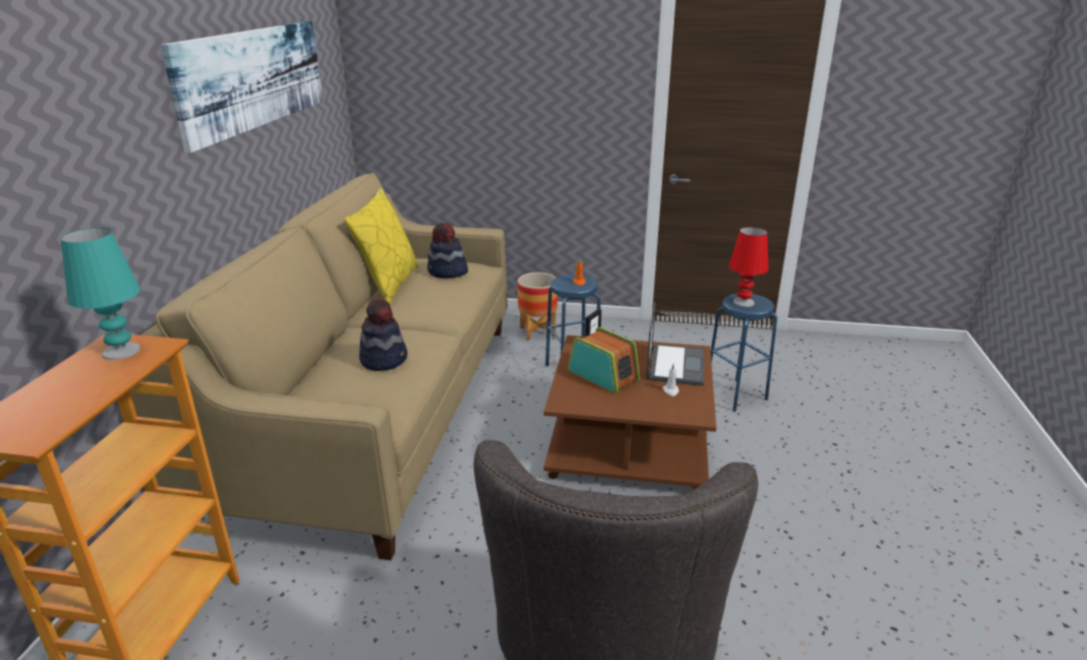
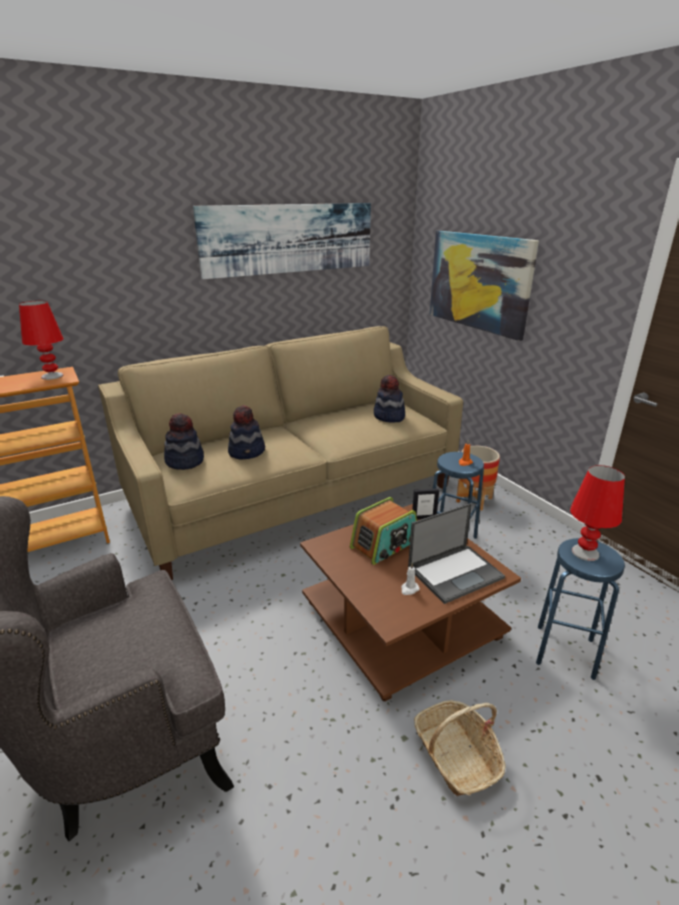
camera: 50 degrees right, 0 degrees up
(121, 351) = (52, 376): turquoise table lamp -> red table lamp
(336, 400) = (185, 461): none -> hat
(388, 284) = (342, 410): yellow pillow -> none
(465, 102) = (479, 282): none -> picture
(603, 375) = (385, 544): radio -> radio turned 45 degrees clockwise
(775, 487) = (456, 756): none -> basket

